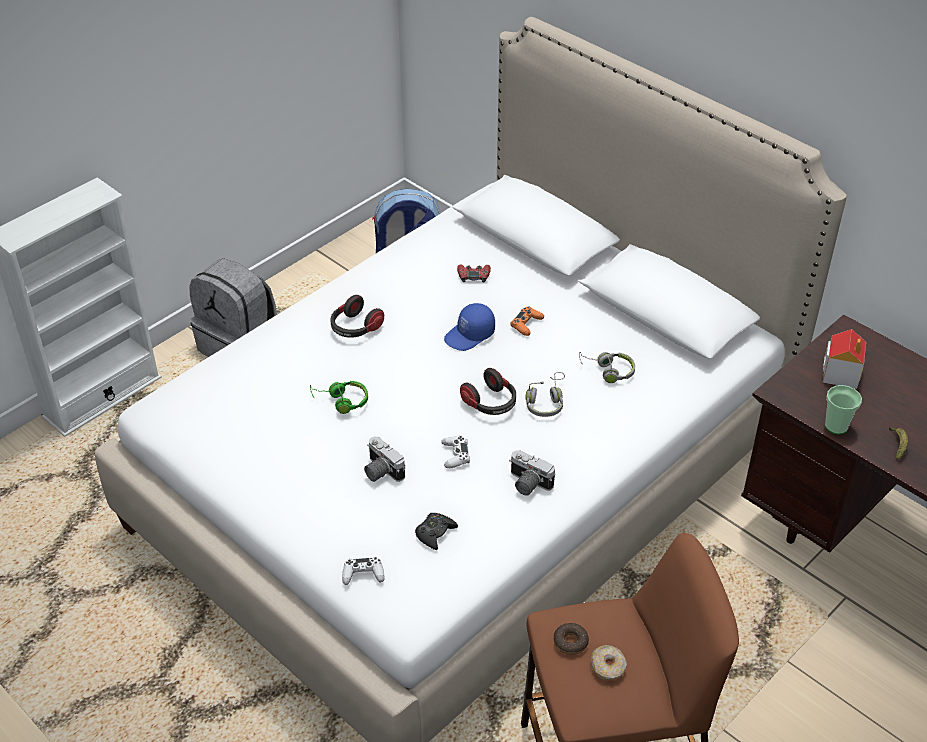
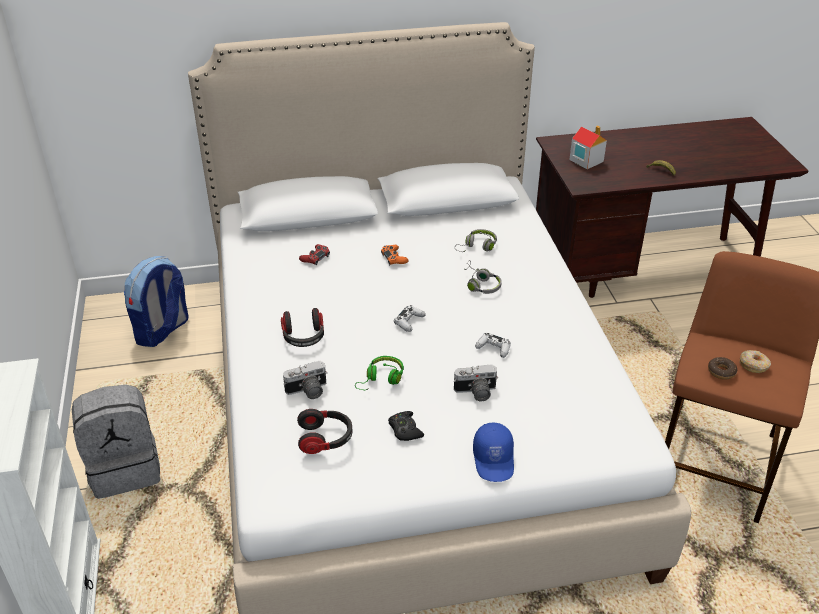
camera: 55 degrees left, 5 degrees down
(363, 574) = (578, 448): white game controller -> white game controller (409, 321)
(435, 533) = (564, 393): black game controller -> black game controller (405, 430)
(470, 335) = (377, 286): blue cap -> blue cap (494, 460)
(490, 403) = (457, 308): headphones -> headphones (325, 439)
(527, 484) = (553, 328): camera -> camera (307, 391)
(836, 426) = (628, 182): cup -> none

